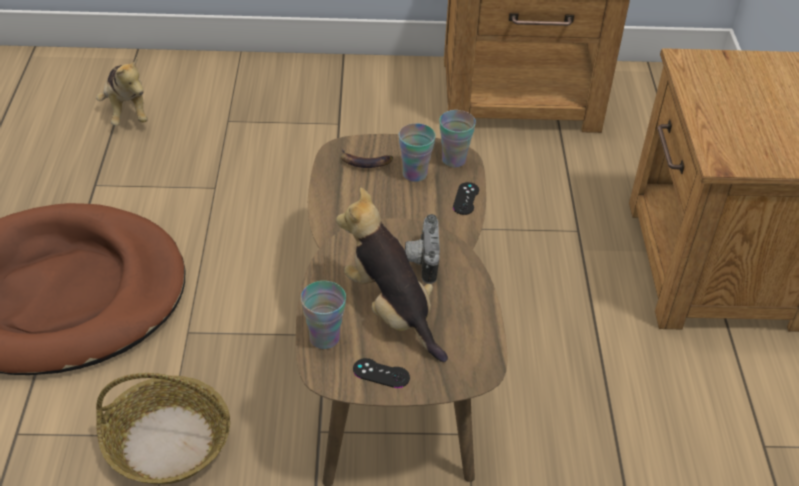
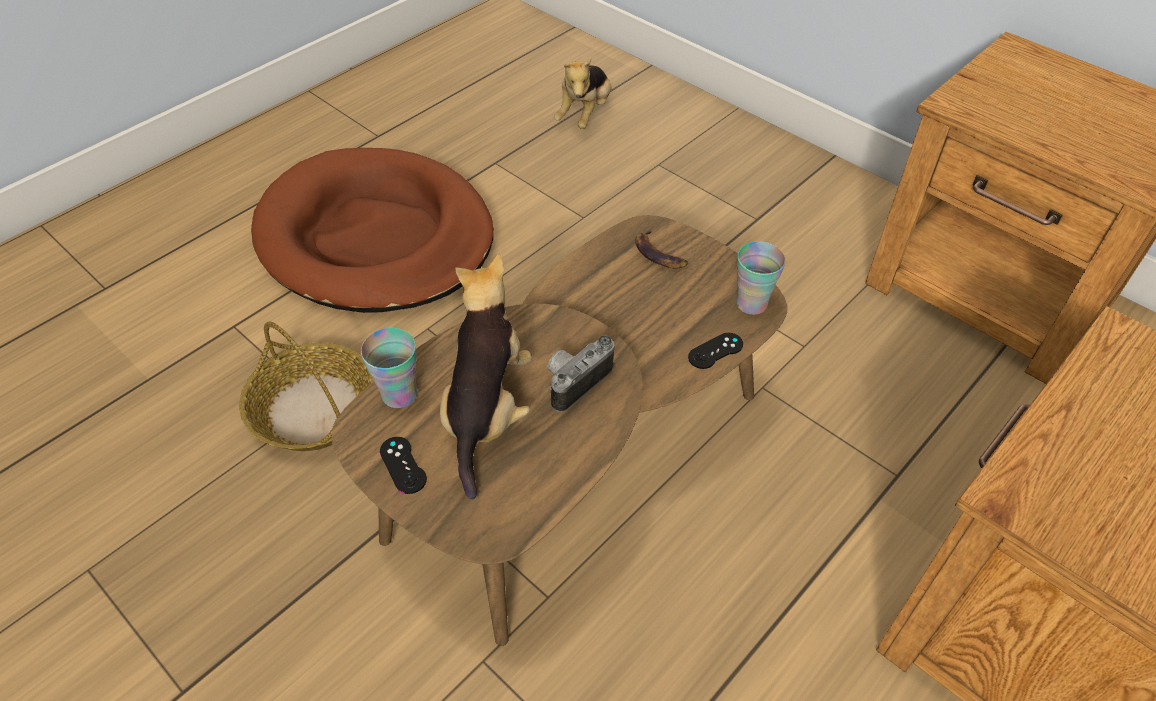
camera: 45 degrees right, 5 degrees up
(414, 174) = (693, 294): cup -> none

